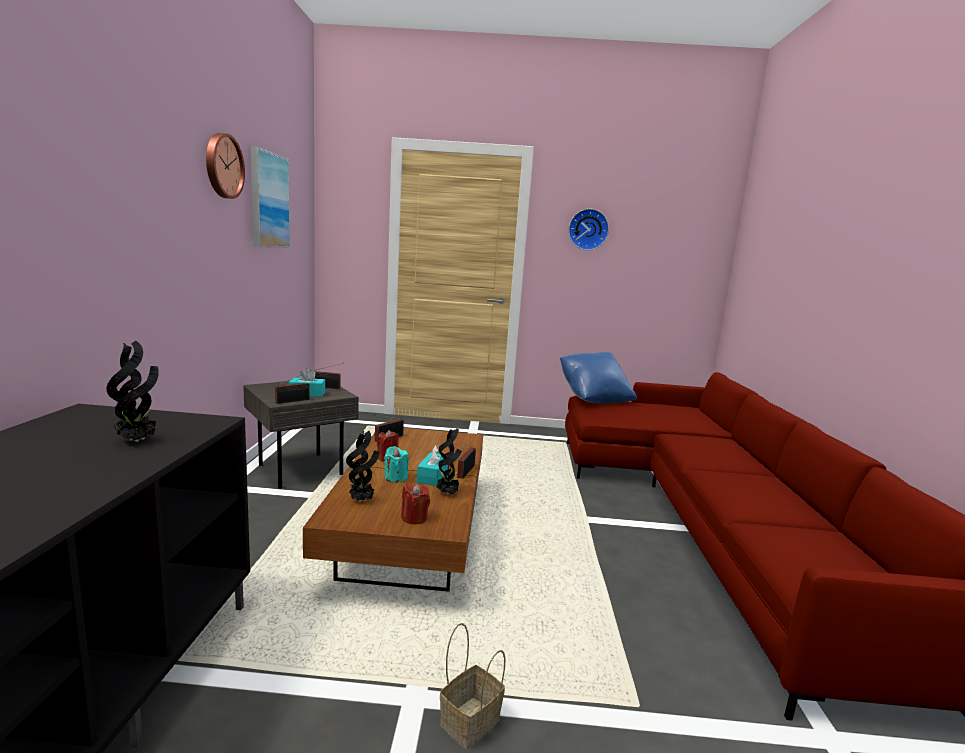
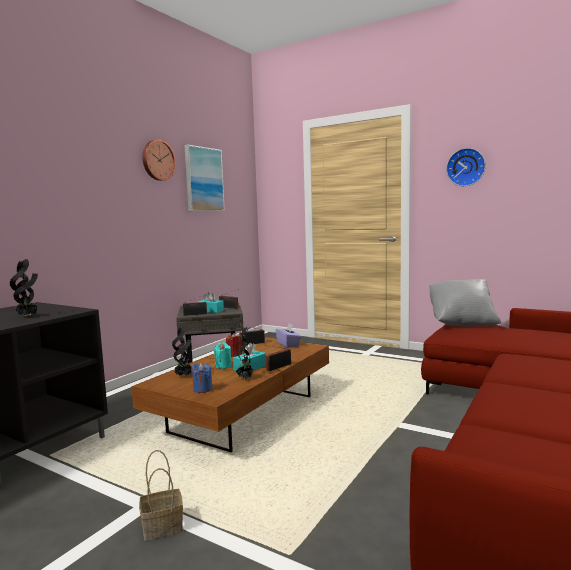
camera: 30 degrees right, 5 degrees down
(414, 518) = (202, 389): red candle -> blue candle
(436, 436) = (288, 344): none -> purple tissue box
(594, 399) = (461, 323): blue pillow -> grey pillow

